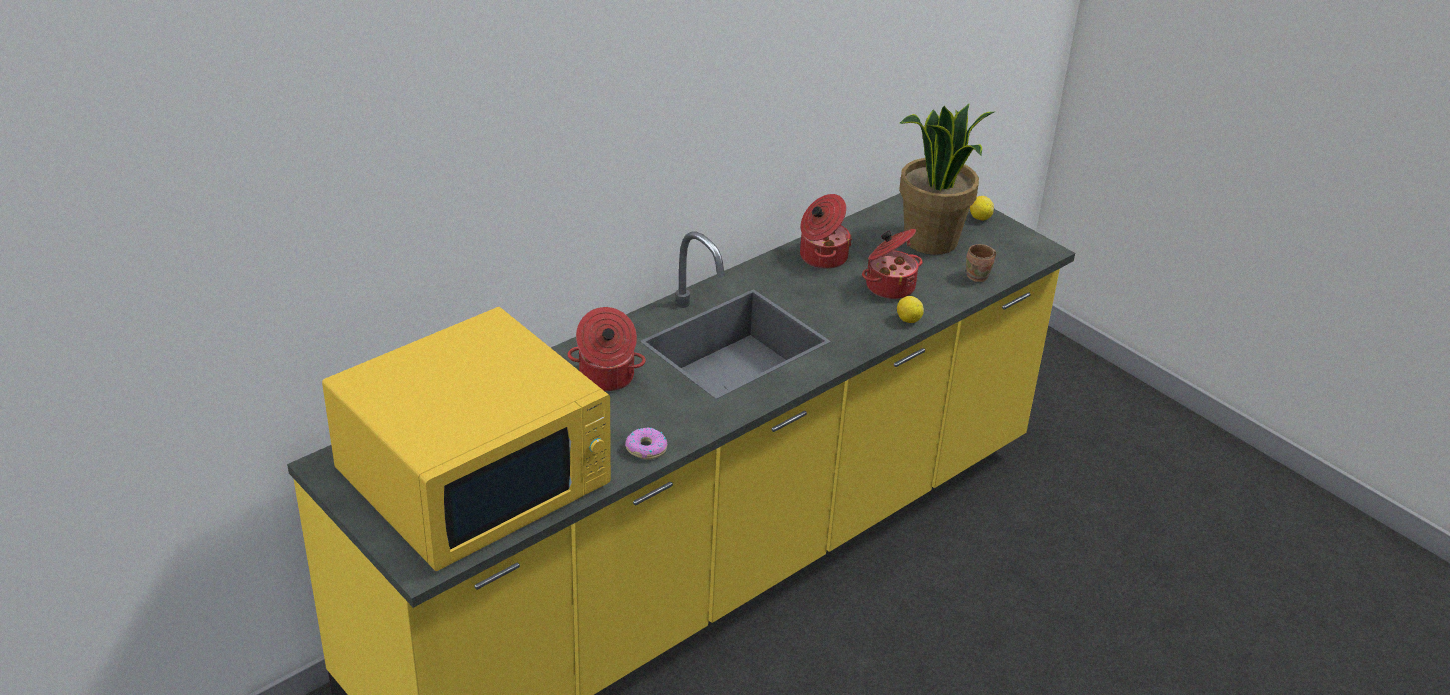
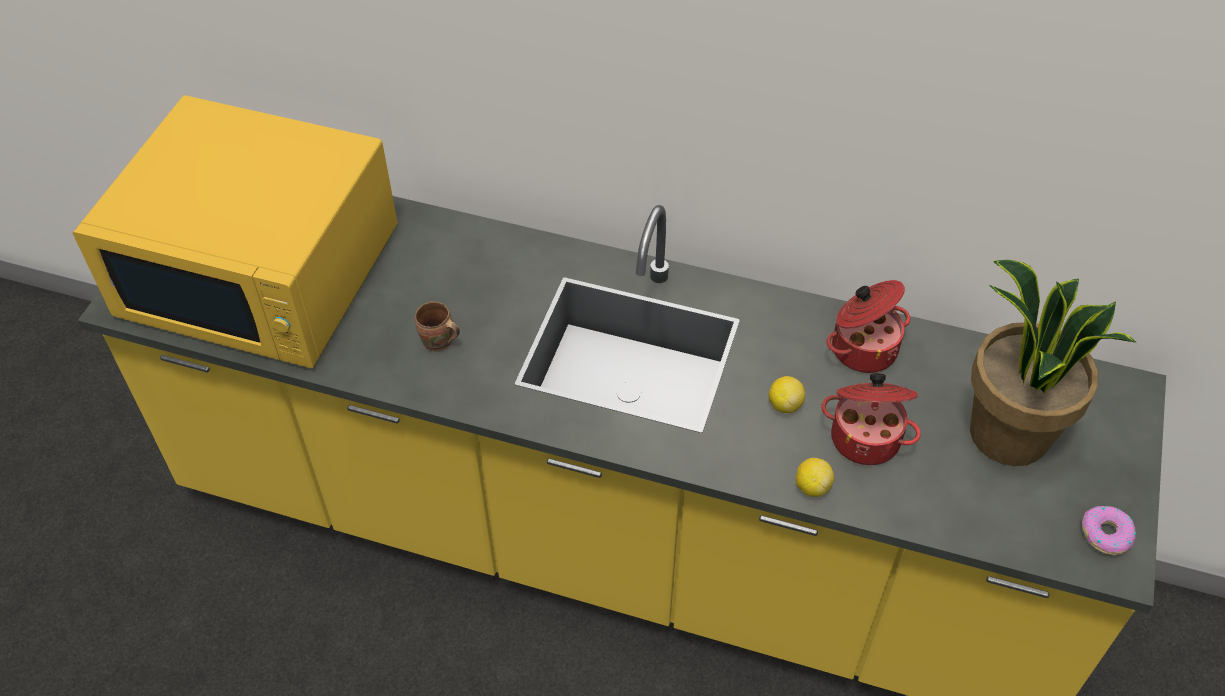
camera: 60 degrees right, 15 degrees up
(606, 378) = (480, 283): cooking pot -> none
(646, 448) = (389, 370): donut -> donut (1106, 534)
(979, 277) = (978, 519): brown mug -> brown mug (438, 343)
(980, 218) = (1118, 462): lemon -> lemon (784, 404)

